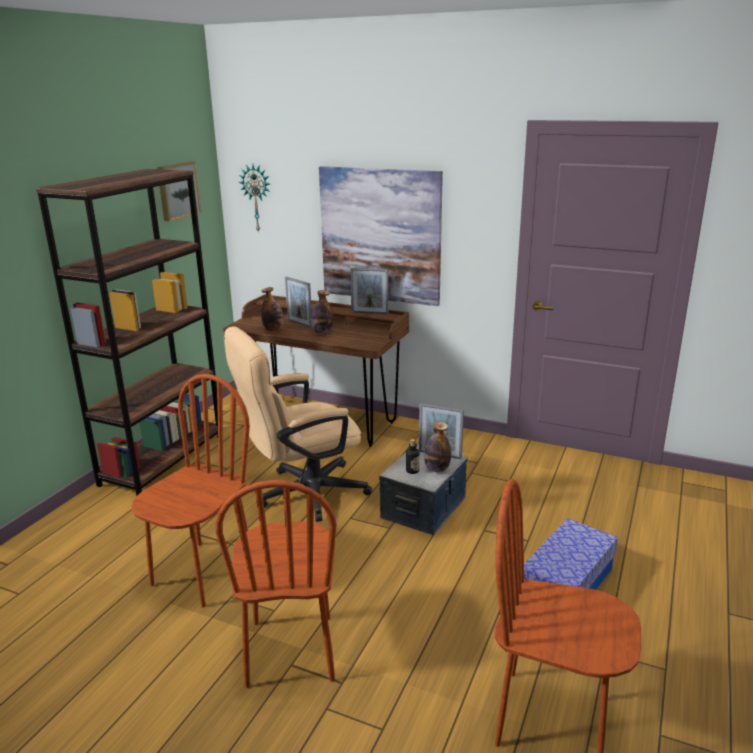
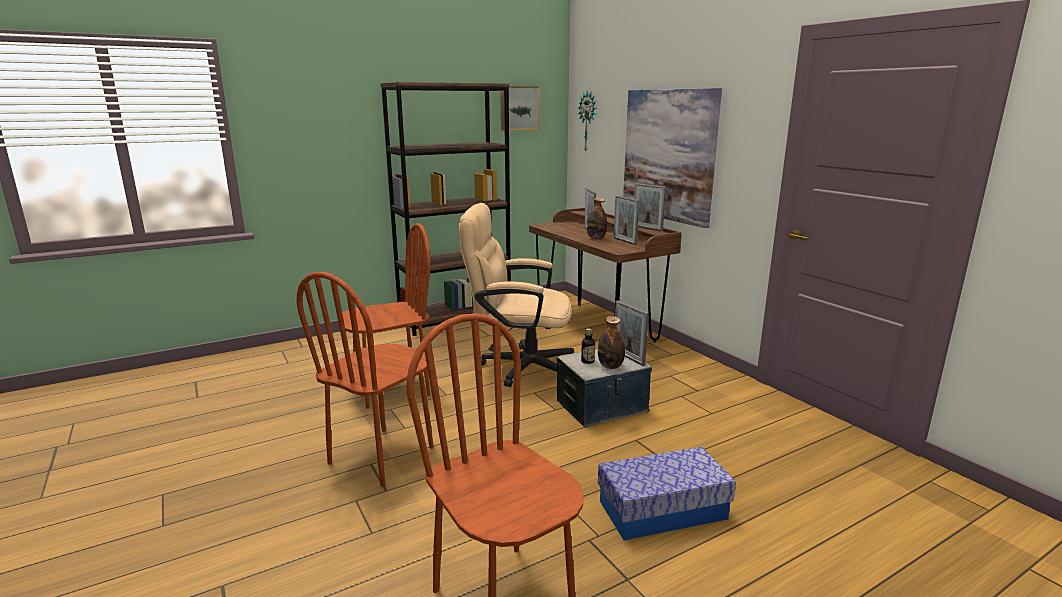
camera: 35 degrees right, 5 degrees down
(273, 330) = (562, 231): bottle -> none
(355, 331) = (624, 241): none -> picture frame

